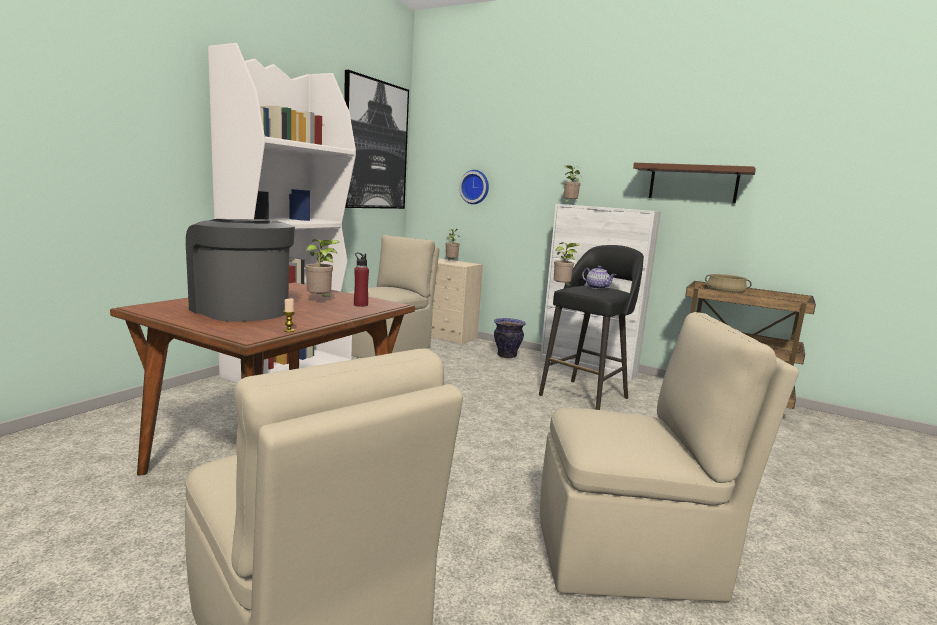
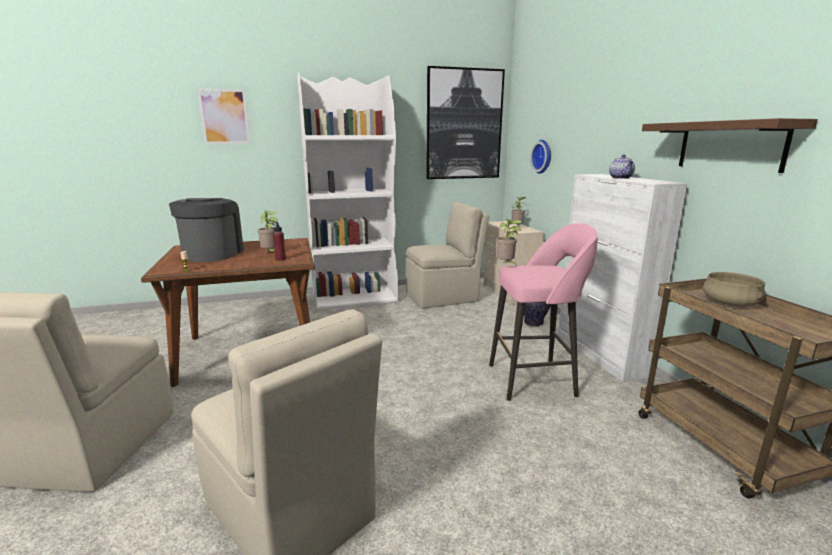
camera: 45 degrees right, 5 degrees up
(87, 87) = (224, 117): none -> picture
(569, 204) = (597, 174): potted plant -> none
(585, 396) = (534, 380): black stool -> pink stool
(597, 288) = (546, 269): teapot -> teapot (621, 178)

